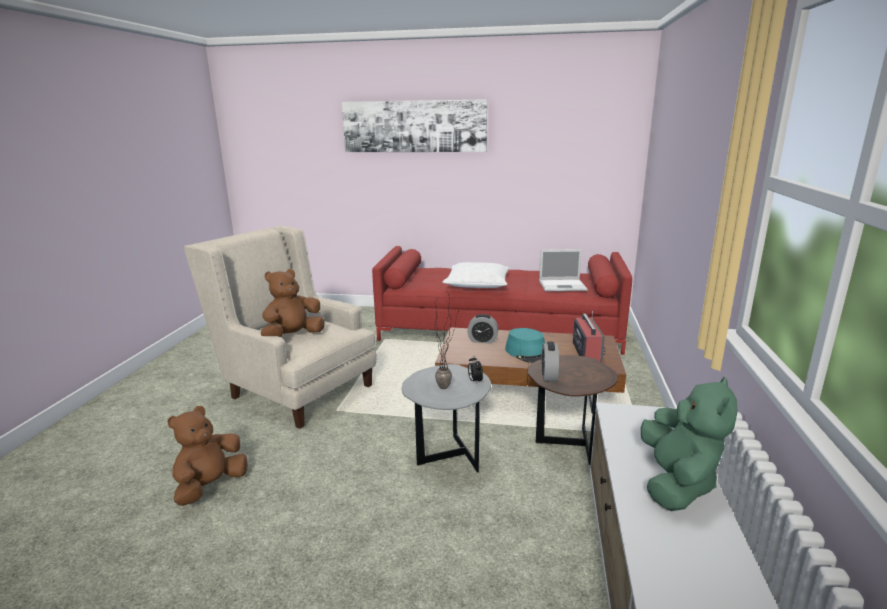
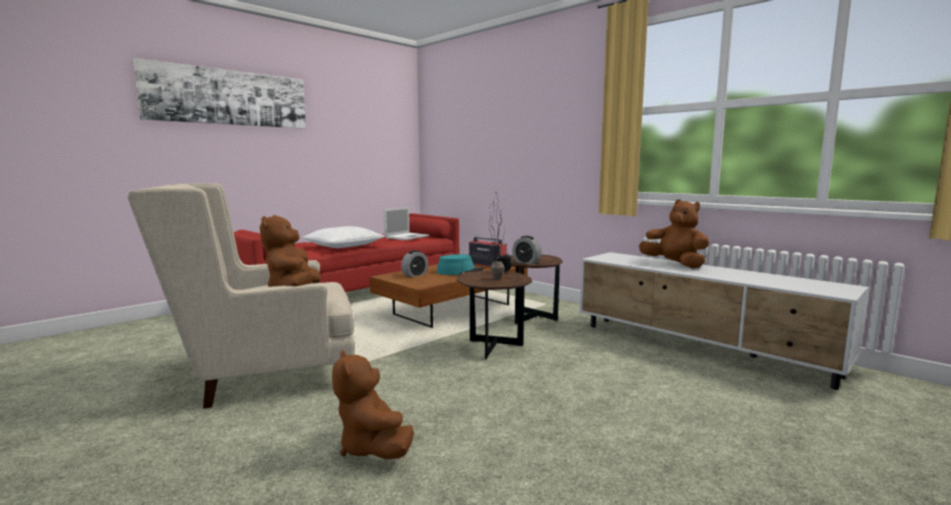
camera: 55 degrees left, 10 degrees down
(447, 459) = (493, 349): grey side table -> brown side table
(676, 483) = (675, 265): green plush toy -> brown plush toy

